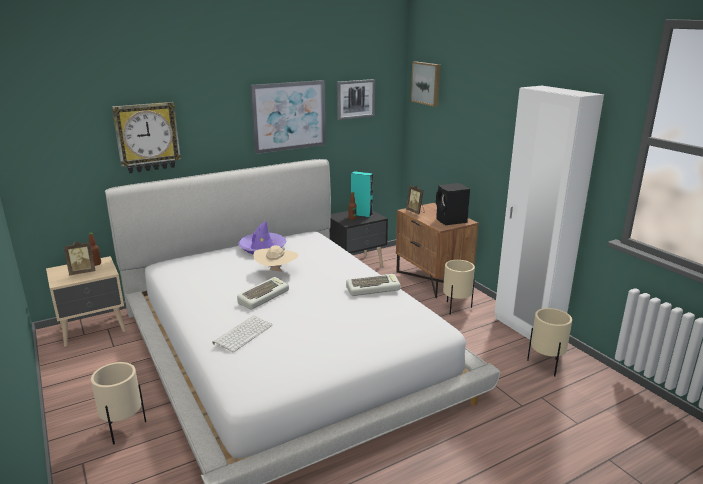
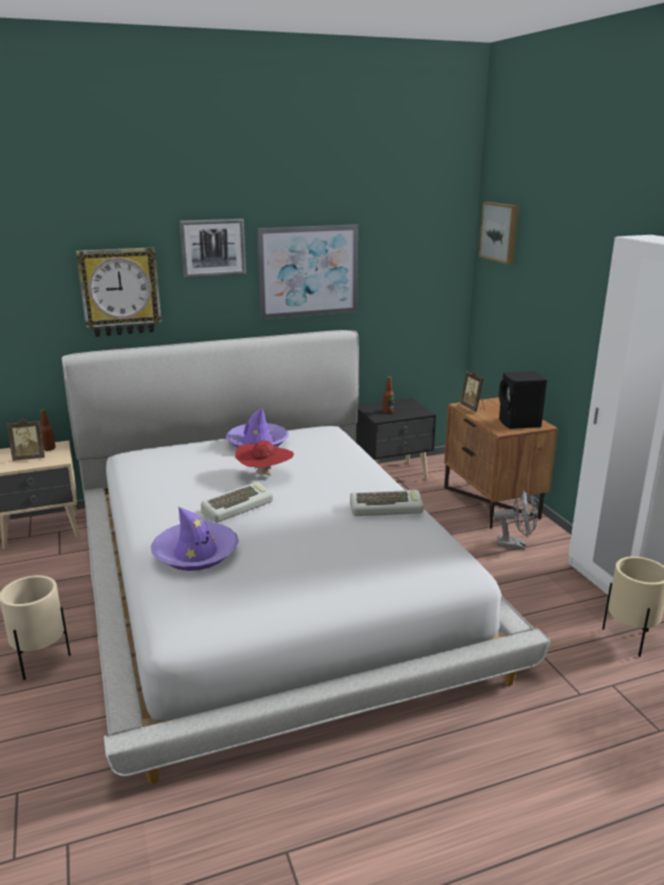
camera: 10 degrees right, 0 degrees up
(243, 333) = (196, 553): keyboard -> purple hat
(276, 272) = (265, 476): beige hat -> red hat
(355, 99) = (401, 251): picture -> picture (213, 248)
(361, 215) = (401, 408): turquoise speaker -> none
(456, 308) = (515, 544): beige planter -> grey fan

